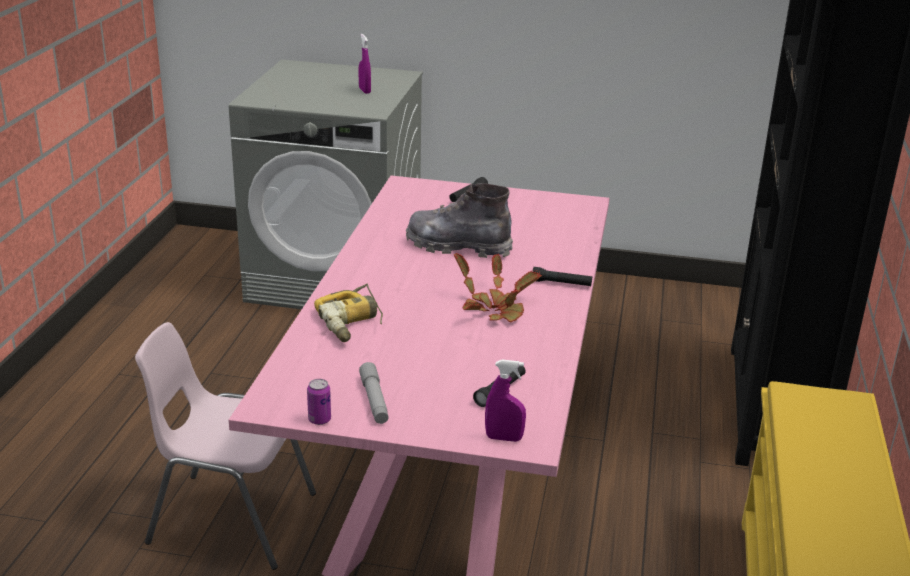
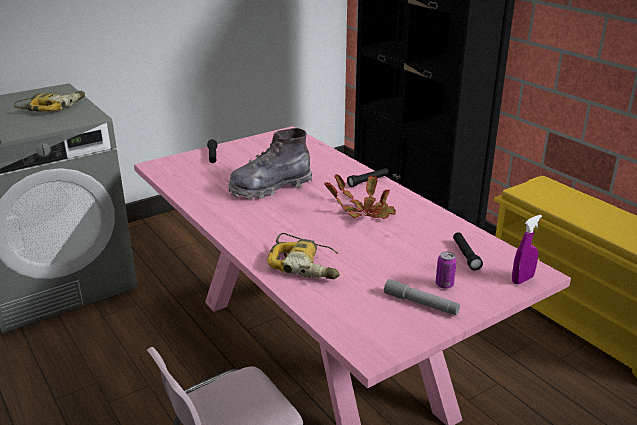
camera: 45 degrees left, 0 degrees up
(319, 420) = (419, 337): can -> can (444, 284)
(364, 91) = (53, 107): purple spray bottle -> power drill

